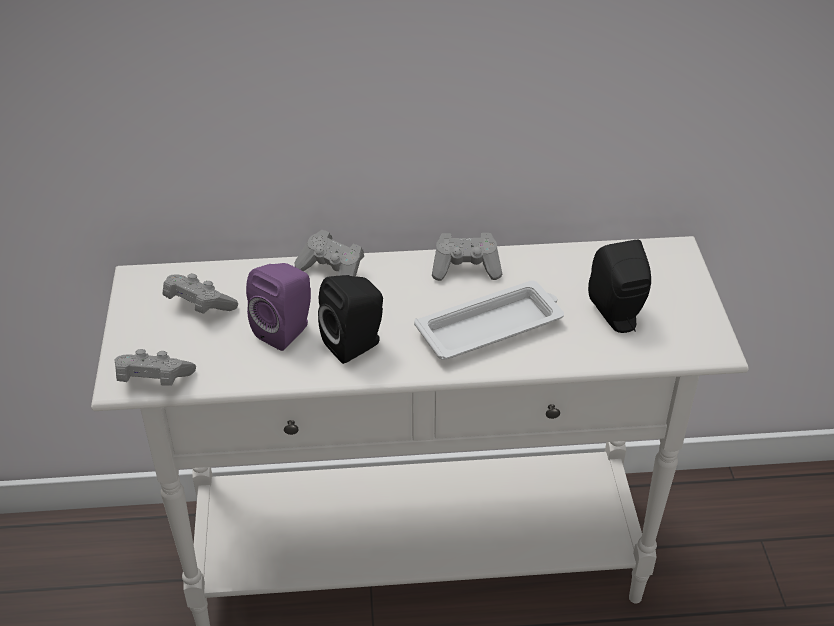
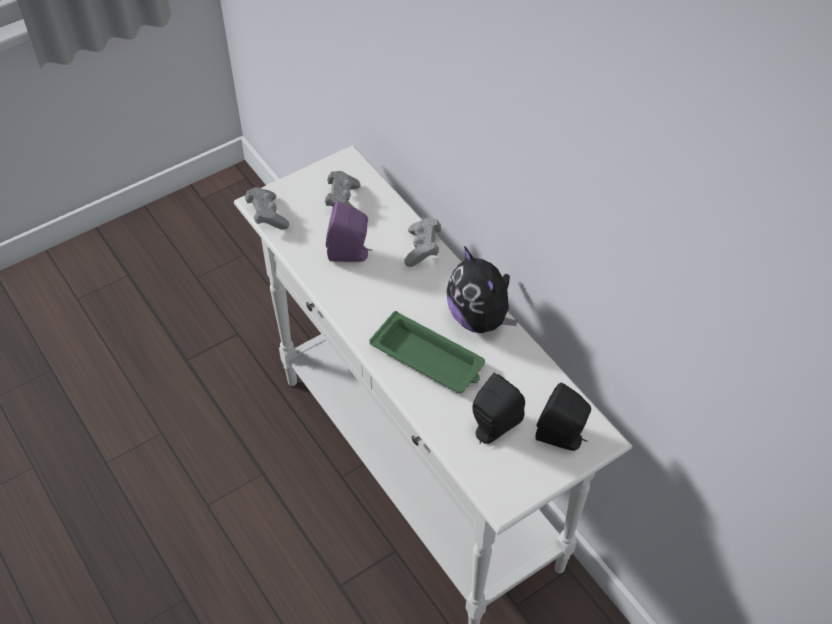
camera: 60 degrees right, 10 degrees up
(356, 344) = (362, 294): black speaker -> black speaker (562, 438)
(466, 268) = (480, 318): grey game controller -> plush toy
(492, 327) = (429, 358): white tray -> green tray

